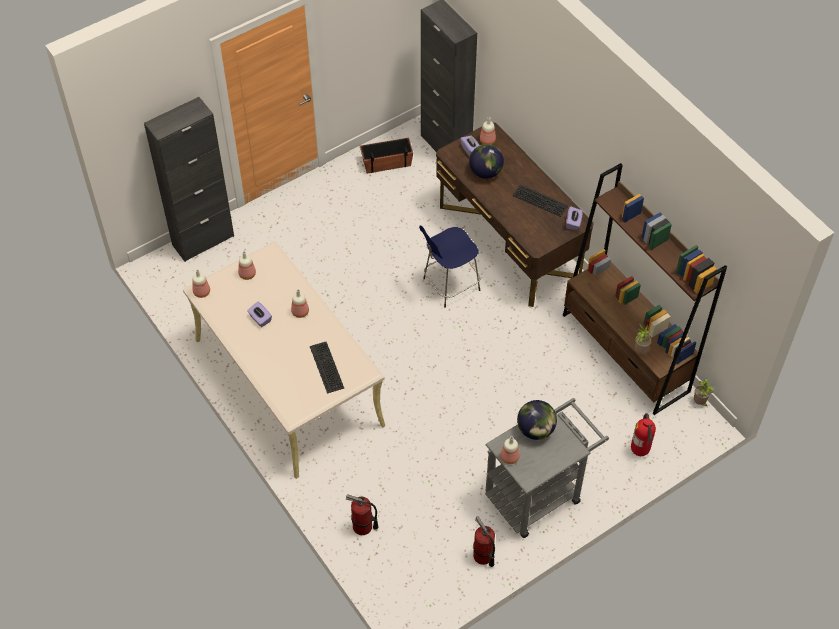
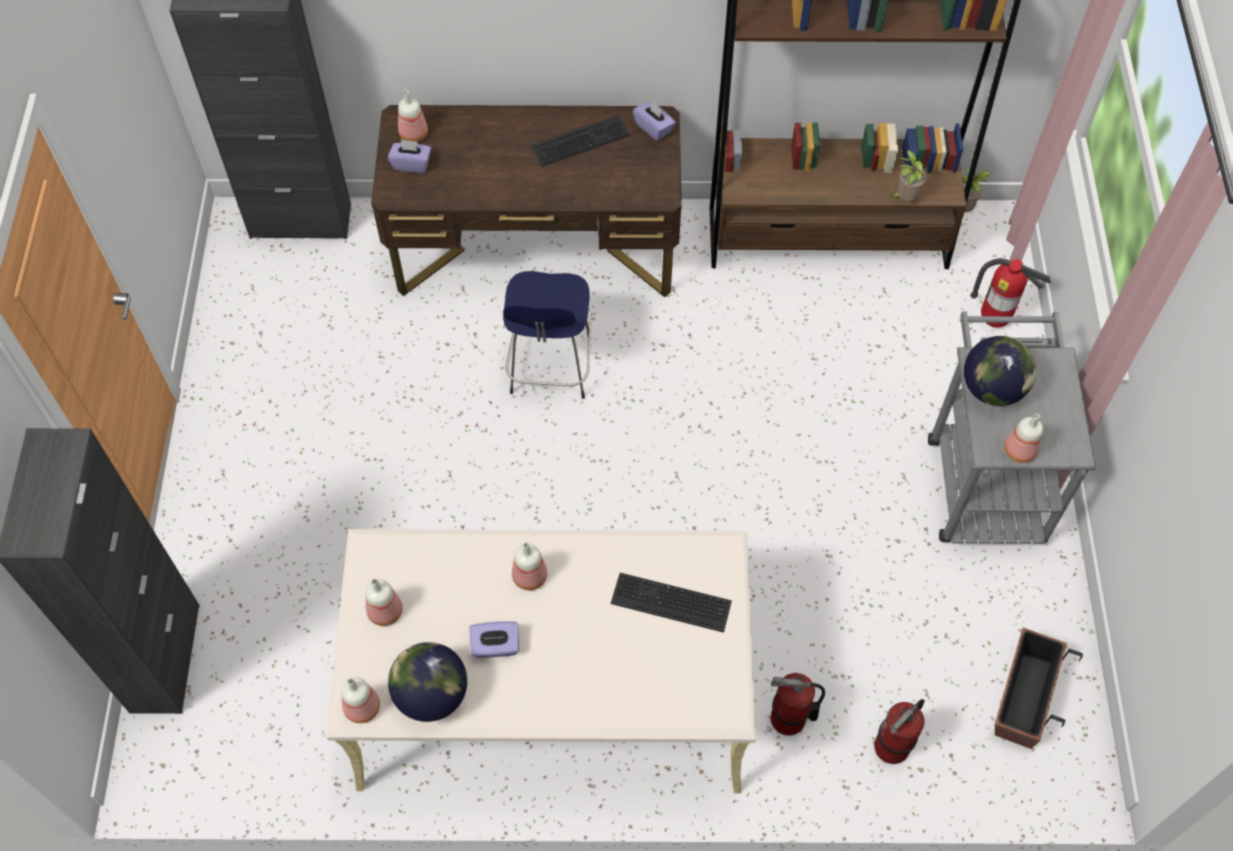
camera: 55 degrees left, 5 degrees up
(386, 162) = (257, 310): planter -> planter (1023, 698)
(483, 556) = (1043, 612): fire extinguisher -> fire extinguisher (788, 719)
(486, 172) = (470, 171): globe -> globe (431, 694)

